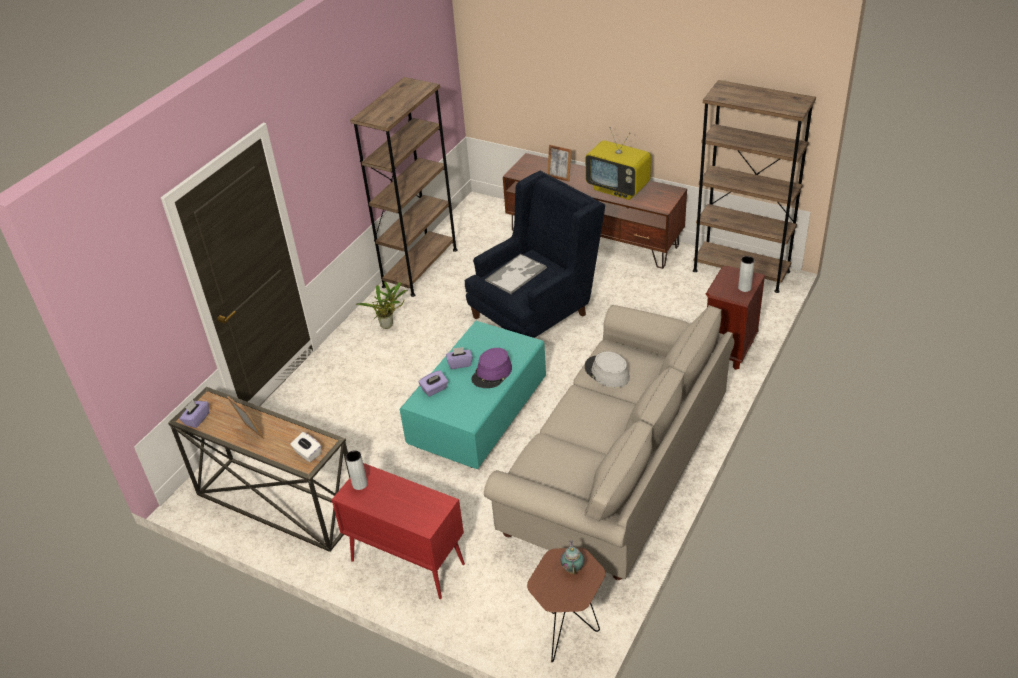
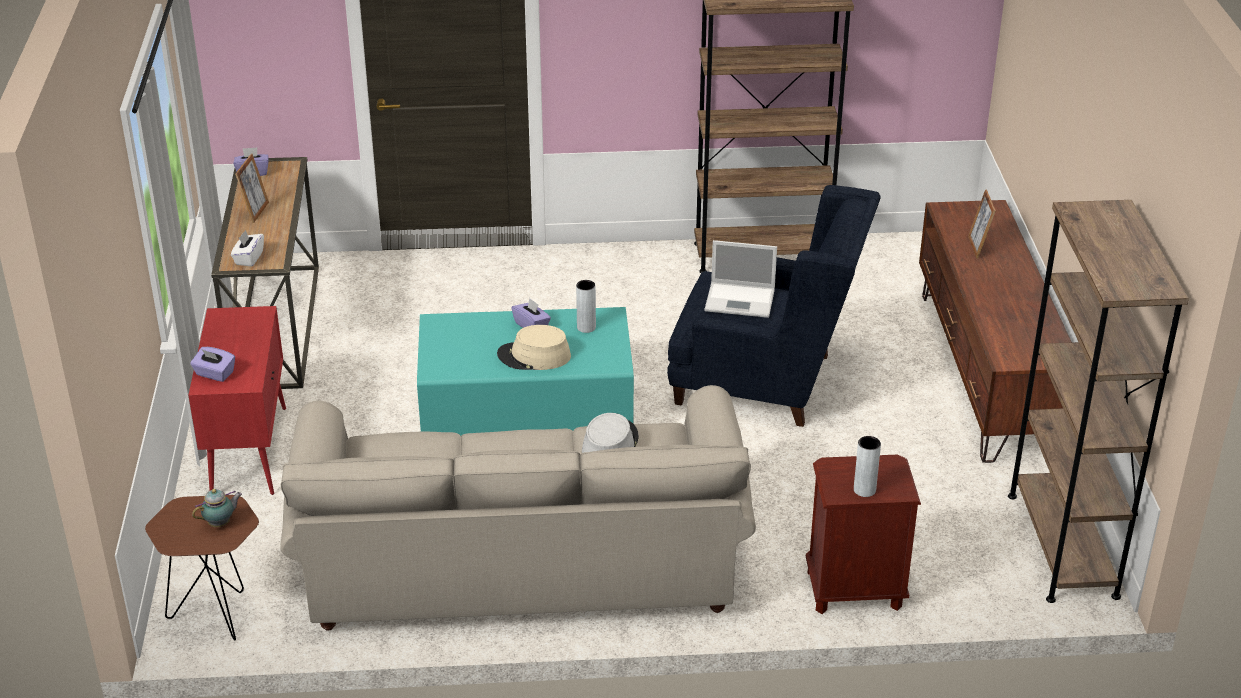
camera: 55 degrees right, 5 degrees down
(359, 484) = (241, 317): grey vase -> grey vase (586, 327)
(389, 325) = (628, 277): potted plant -> none
(434, 389) = (470, 325): purple tissue box -> purple tissue box (214, 374)
(492, 373) = (534, 356): purple hat -> beige hat
(516, 274) = (741, 300): tray -> laptop
(618, 189) = (1008, 306): television -> none

